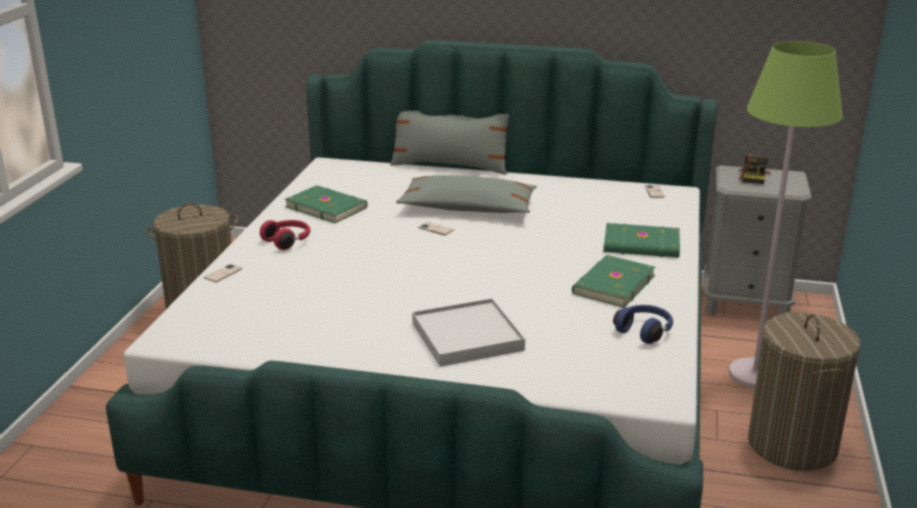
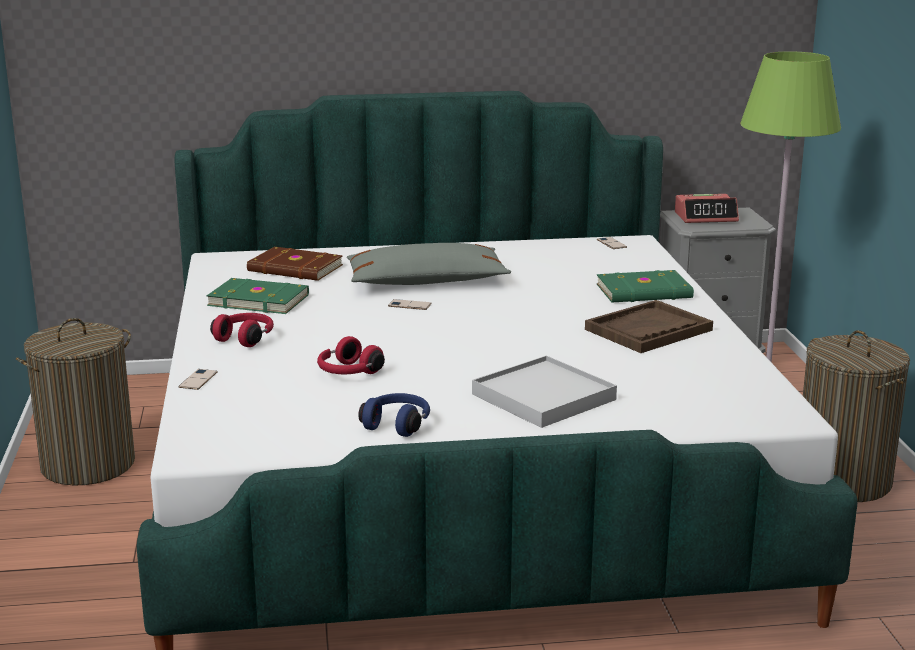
camera: 20 degrees left, 5 degrees down
(335, 286) = (348, 372): none -> red headphones
(377, 182) = (295, 269): none -> brown book
(450, 166) = (365, 244): grey pillow -> none
(612, 284) = (648, 330): green book -> brown tray
(644, 331) = (719, 365): blue headphones -> blue headphones (397, 424)
(753, 177) = (706, 217): camera -> alarm clock

